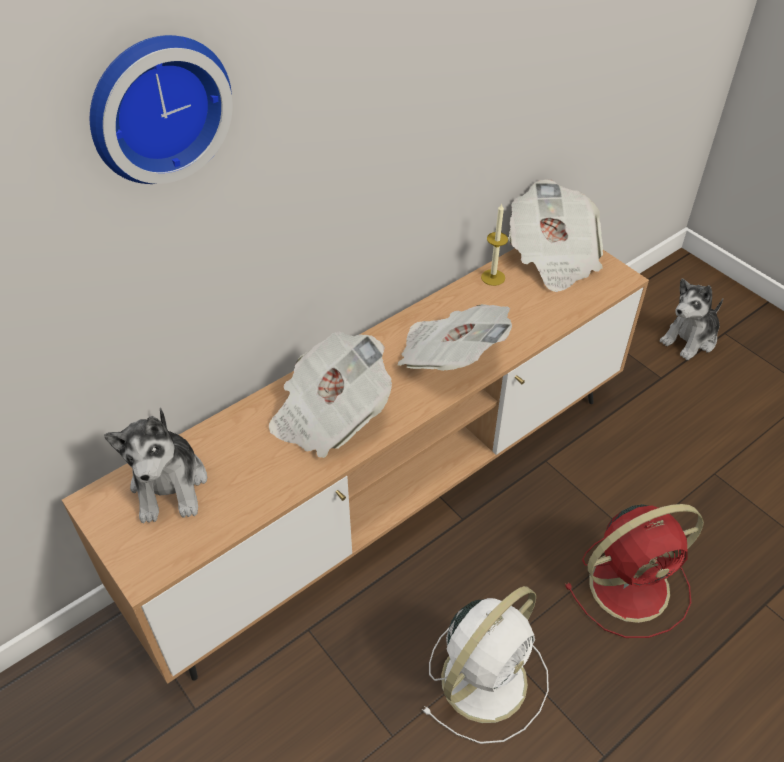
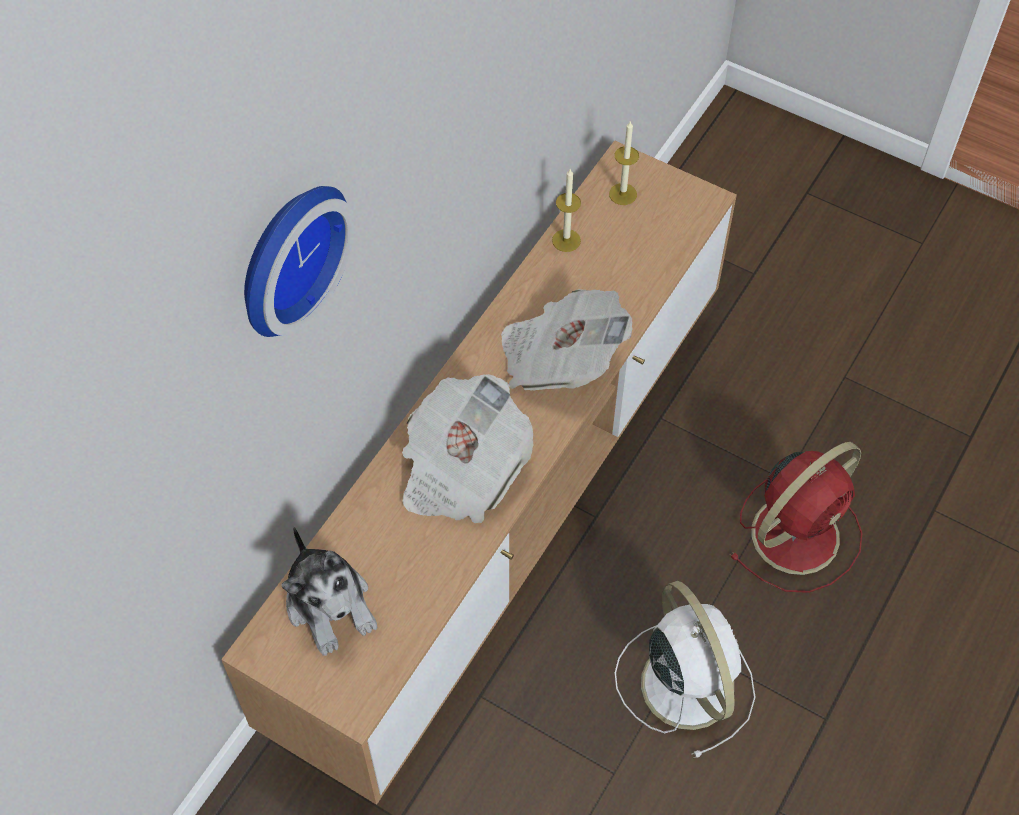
camera: 20 degrees left, 10 degrees up
(486, 677) = (685, 681): white fan -> white fan turned 45 degrees counterclockwise
(553, 258) = (623, 194): newspaper -> candle
(690, 339) = (771, 212): plush toy -> none

